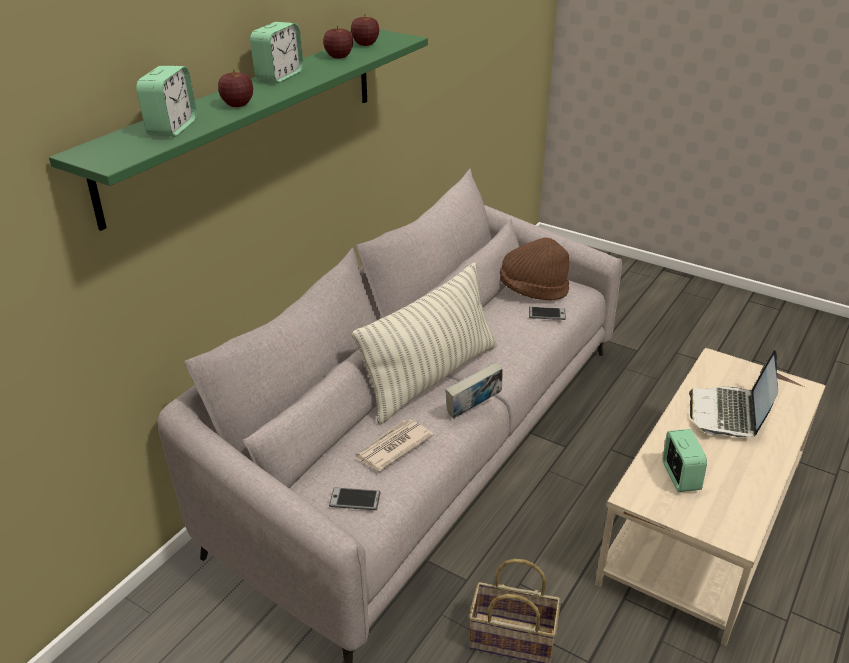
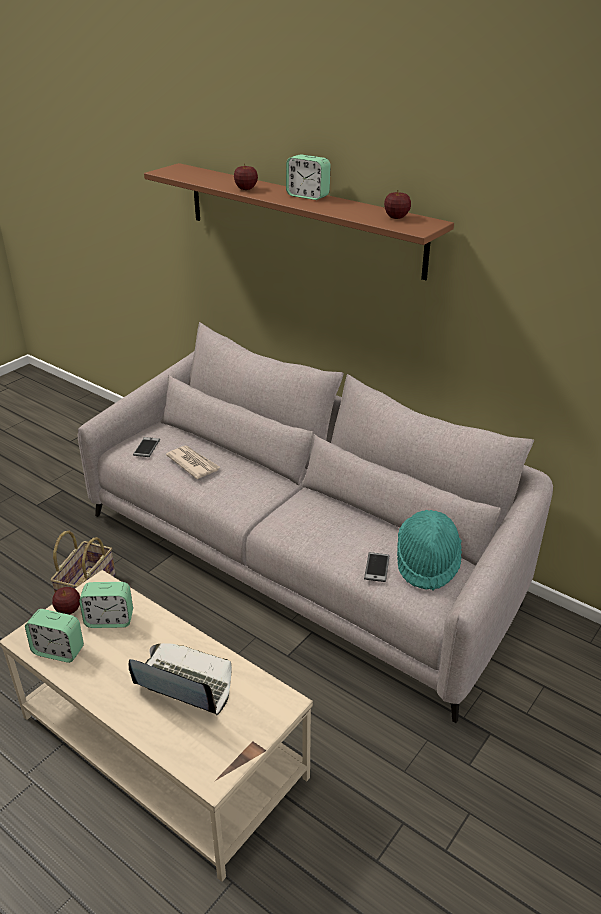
camera: 95 degrees right, 0 degrees up
(172, 128) = (209, 178): alarm clock -> alarm clock (58, 651)
(248, 119) = (301, 218): green shelf -> brown shelf
(338, 57) = (357, 210): apple -> apple (68, 610)
(431, 378) = (276, 486): pillow -> none
(473, 409) = (228, 505): book -> none
(531, 290) = (427, 562): brown hat -> turquoise hat

